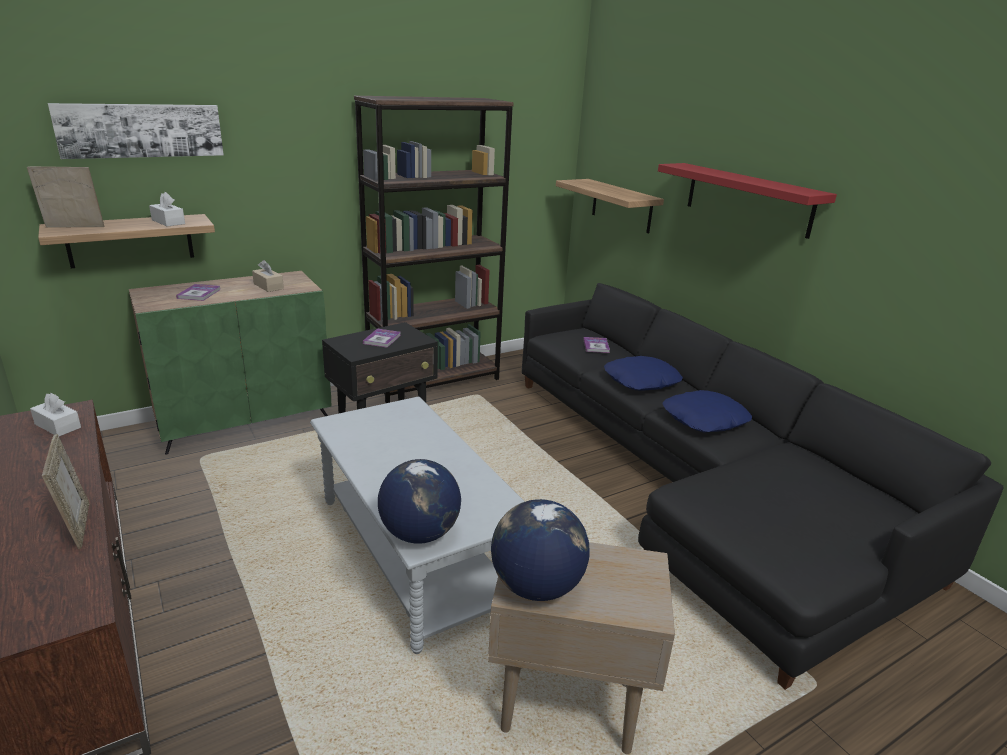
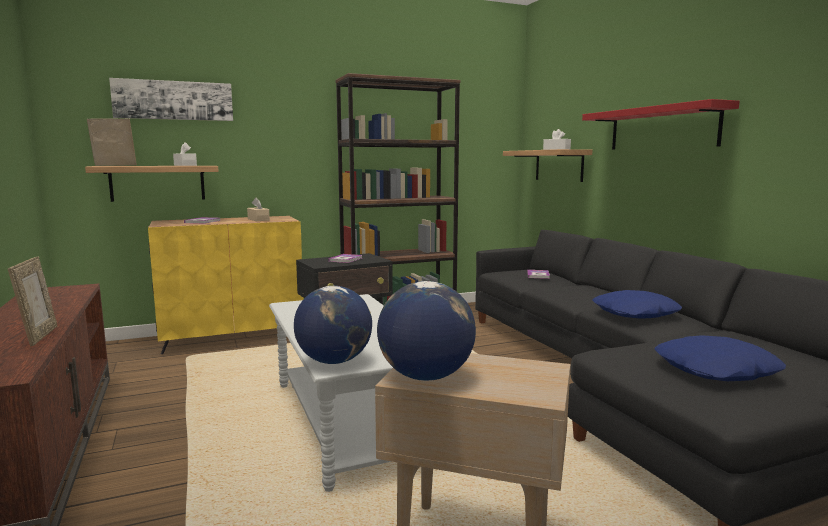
camera: 10 degrees right, 15 degrees down
(58, 426) = (63, 293): white tissue box -> white tissue box (556, 149)
(246, 421) = (233, 337): green cabinet -> yellow cabinet
(641, 381) = (577, 293): blue pillow -> blue pillow (716, 370)

